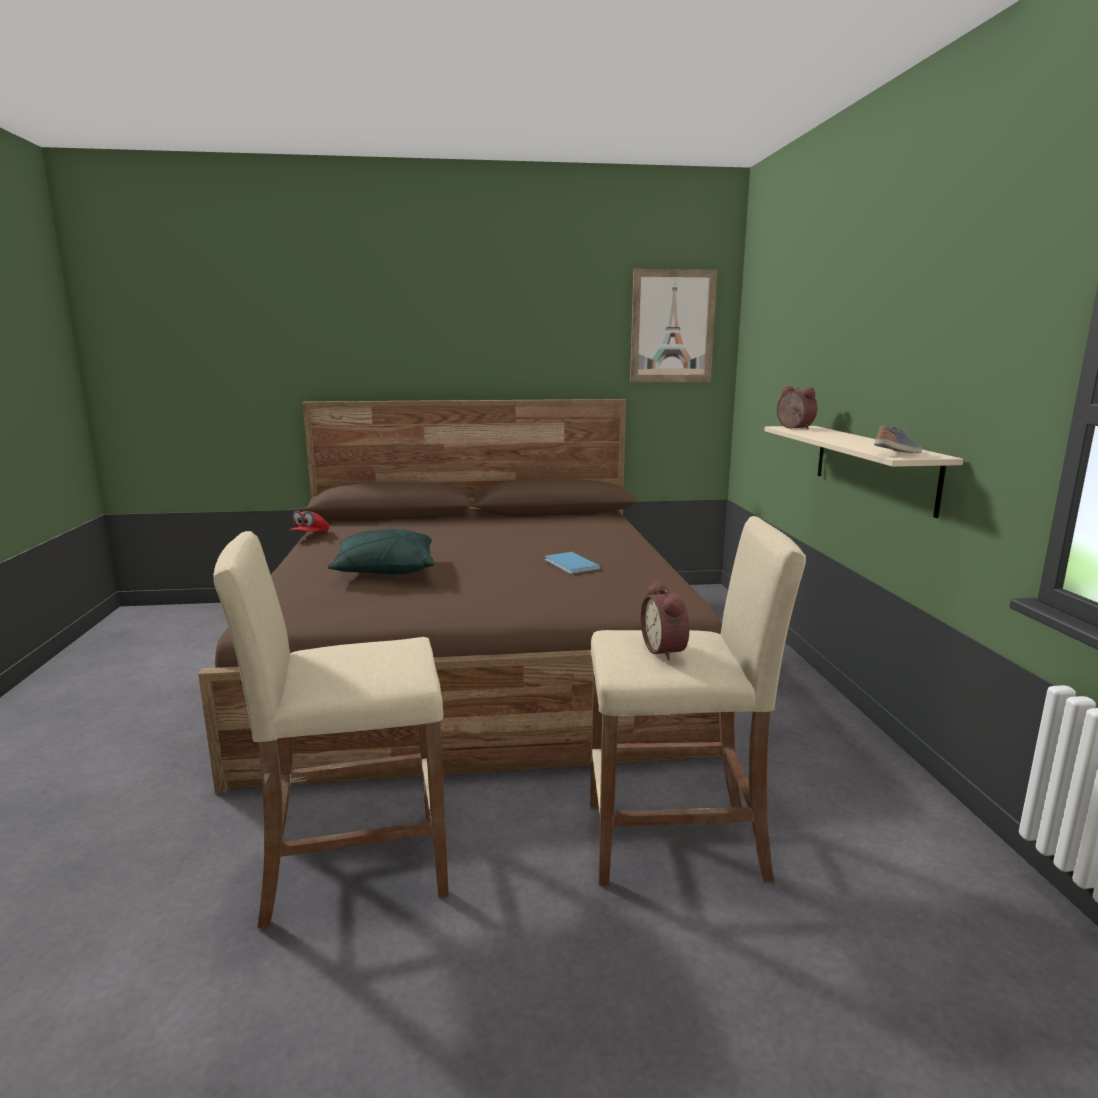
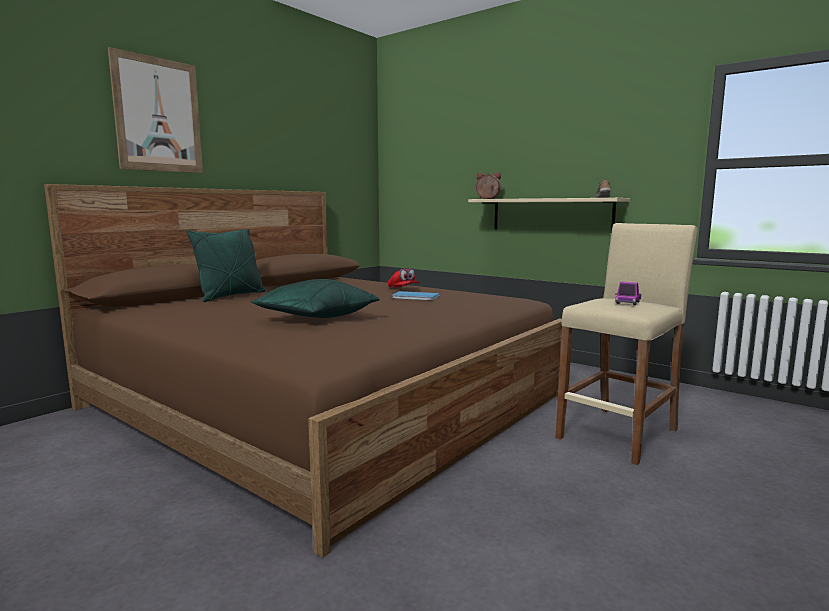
camera: 45 degrees left, 5 degrees down
(310, 536) = (140, 318): red cap -> red cap (403, 289)
(354, 865) = (524, 529): beige stool -> none
(432, 523) = (230, 296): none -> green pillow
(666, 650) = (628, 302): alarm clock -> toy truck
(672, 326) = (344, 140): picture -> picture (158, 115)

